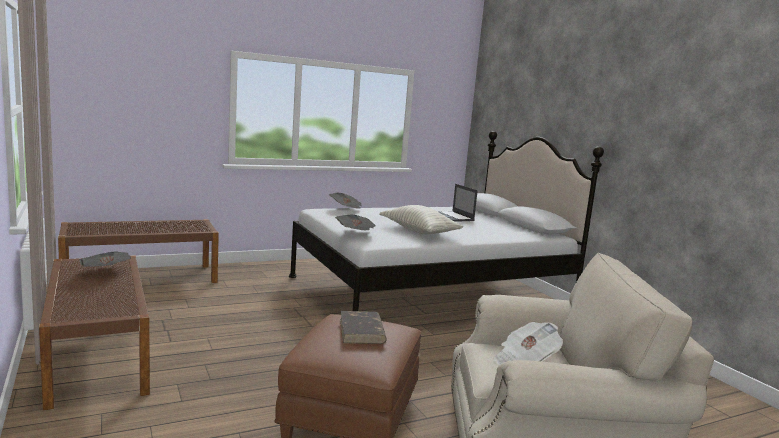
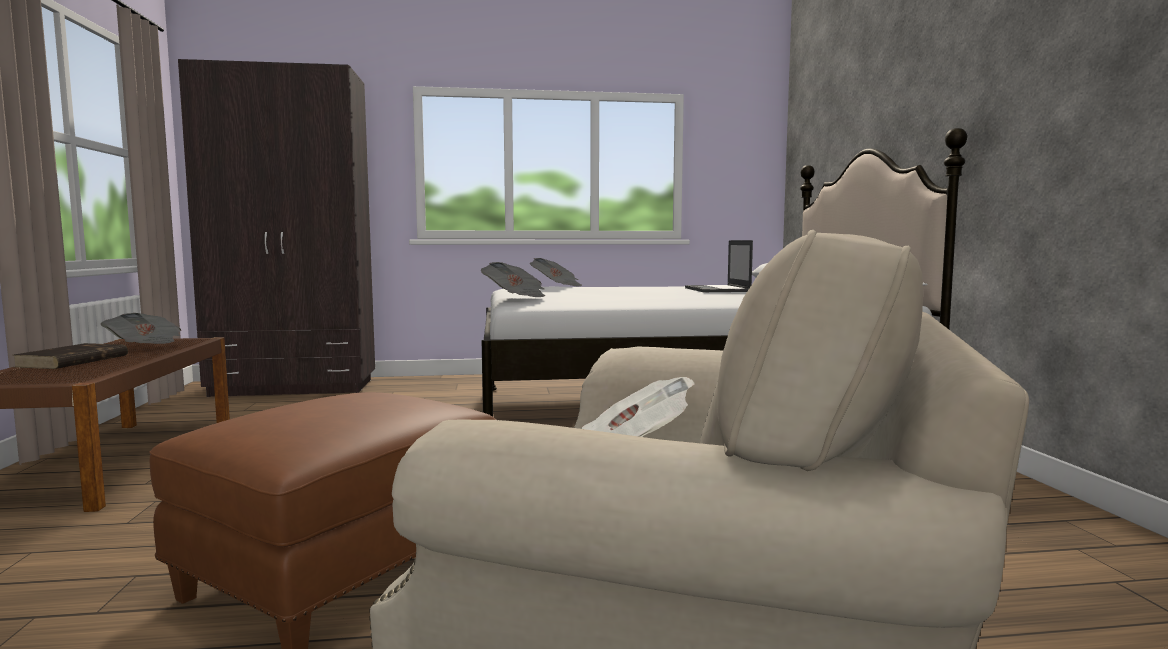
camera: 20 degrees right, 5 degrees down
(141, 278) = (295, 387): brown bench -> brown wardrobe
(362, 331) = (352, 405): brown book -> brown book (72, 361)
(419, 231) = (630, 298): pillow -> none

